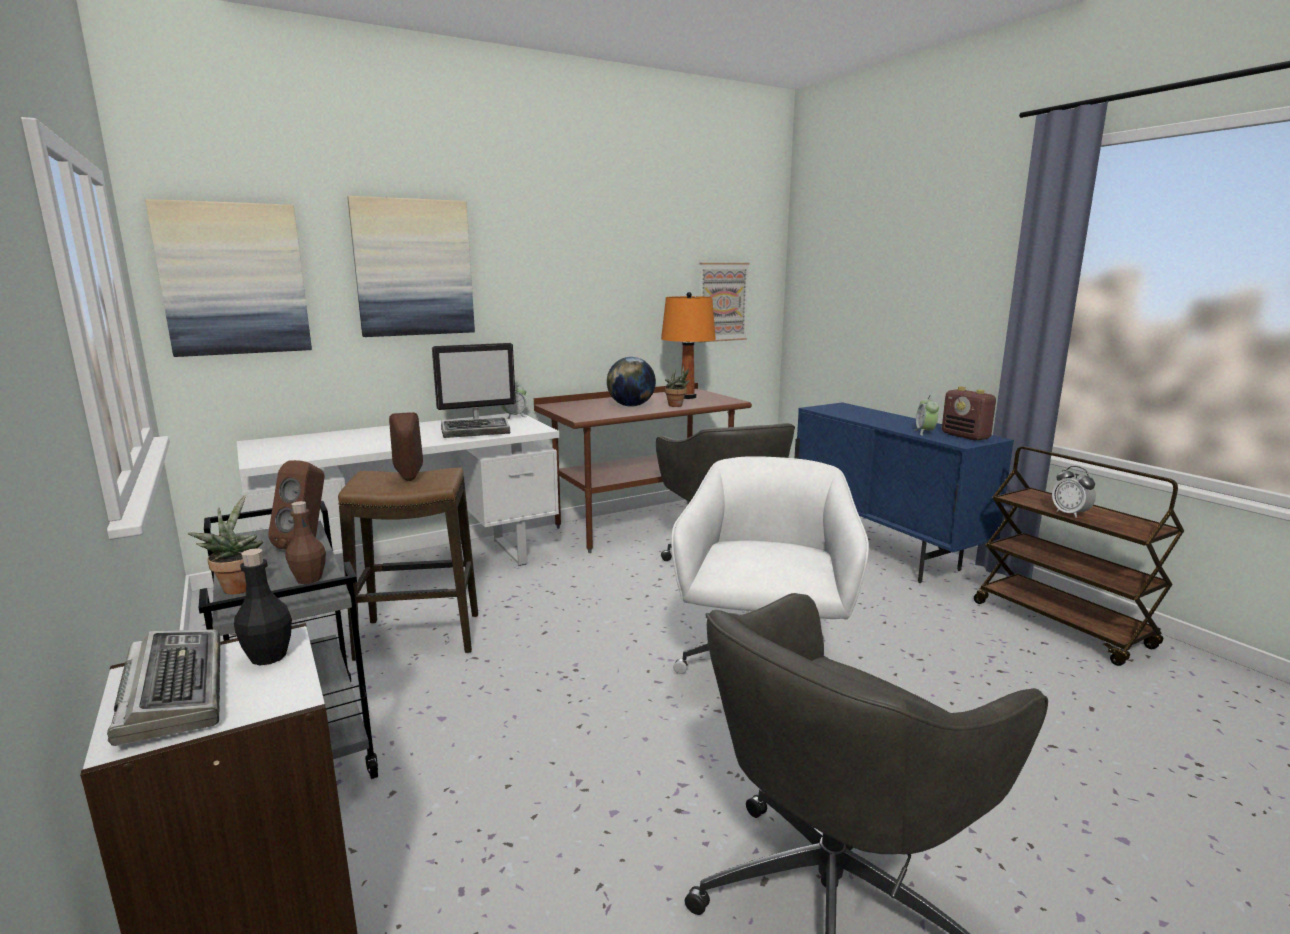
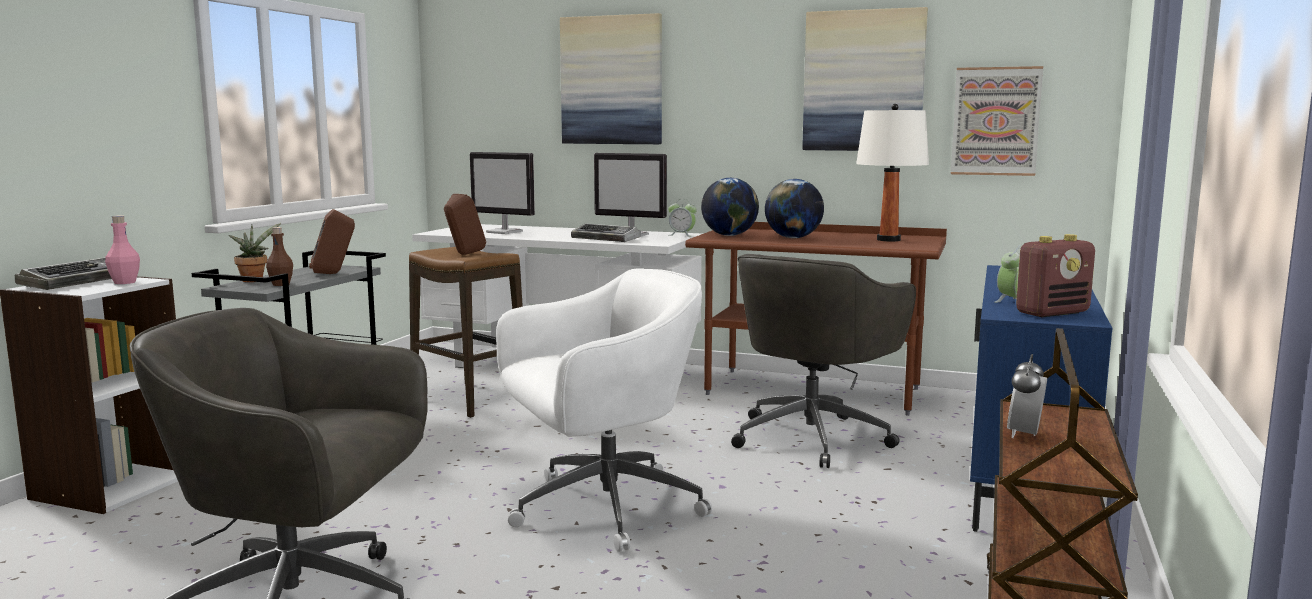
camera: 50 degrees right, 5 degrees down
(234, 279) = (479, 91): picture -> picture (863, 81)
(268, 657) = (125, 282): black bottle -> pink bottle
(340, 444) = (505, 232): none -> monitor
(582, 411) = (729, 235): none -> globe
(677, 406) = (837, 243): potted plant -> none
(687, 397) = (888, 240): orange table lamp -> white table lamp
(966, 436) = (1052, 313): radio -> radio turned 135 degrees counterclockwise

